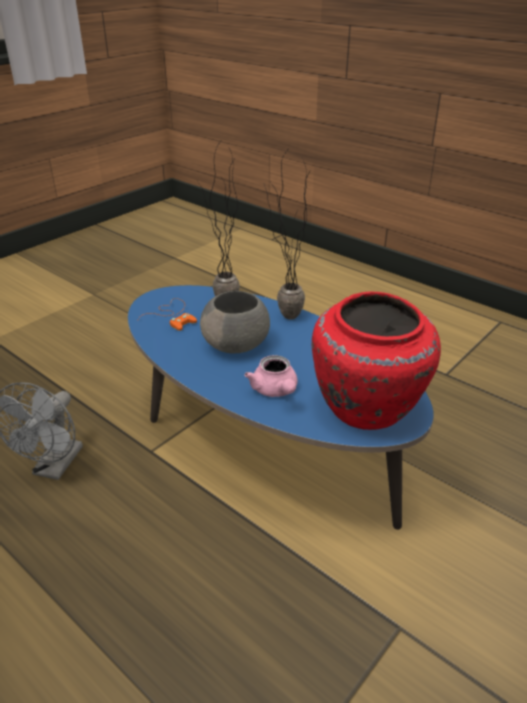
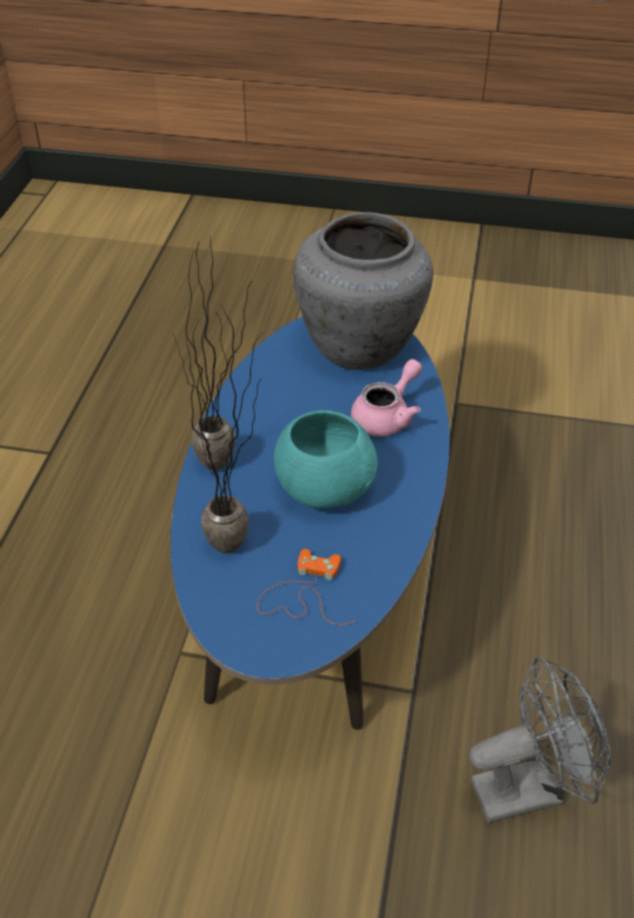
camera: 120 degrees left, 10 degrees up
(237, 344) = (323, 486): grey bowl -> turquoise bowl
(366, 410) = (361, 346): red vase -> grey vase

